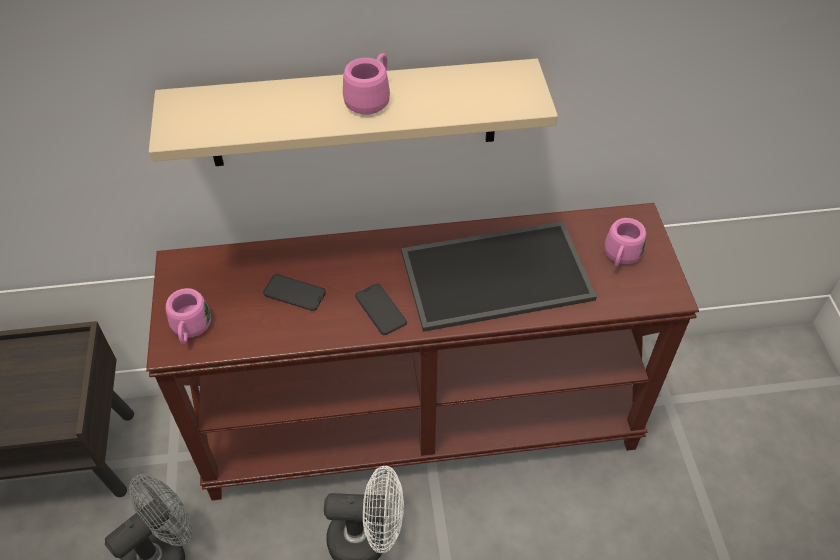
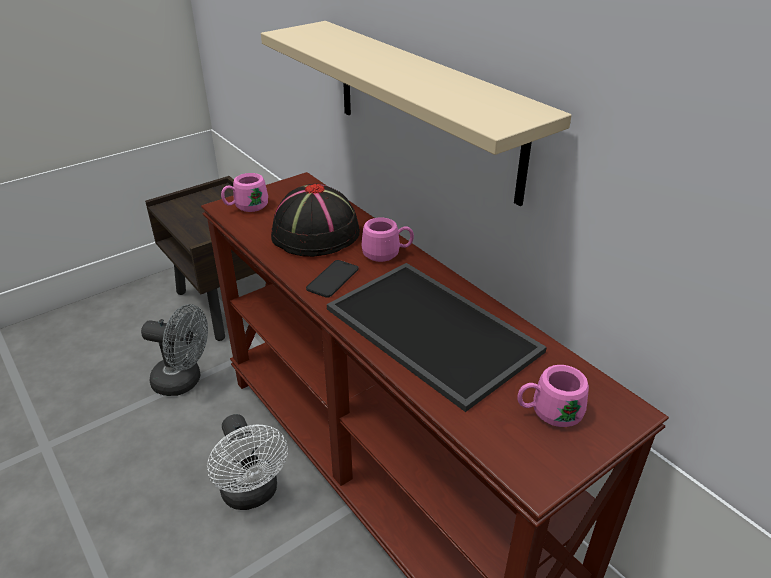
camera: 60 degrees right, 15 degrees down
(294, 293) = (315, 234): phone -> black hat
(371, 98) = (404, 70): pink mug -> pink mug (387, 254)

